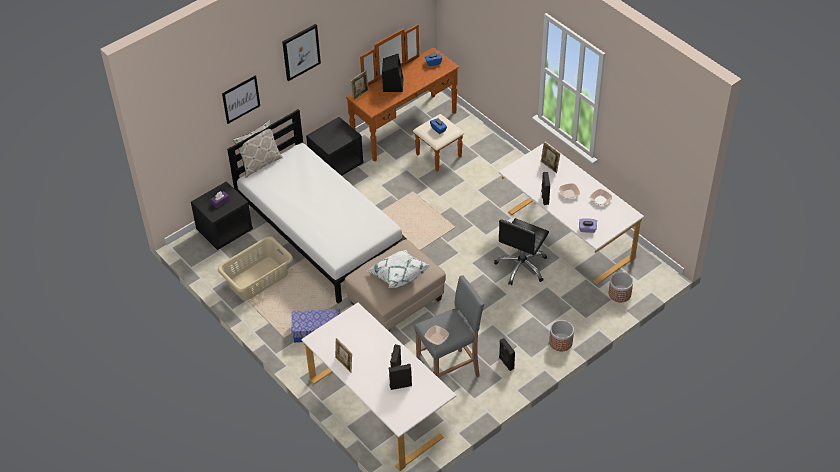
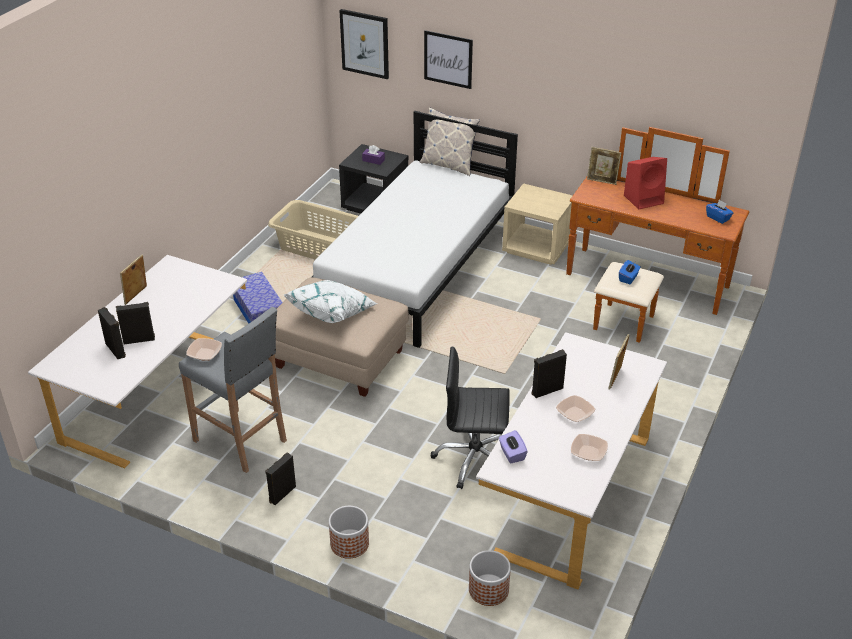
camera: 65 degrees right, 10 degrees down
(301, 52) = (542, 55): picture -> picture (365, 43)
(336, 164) = (537, 248): black nightstand -> beige nightstand
(393, 84) = (644, 199): black speaker -> red speaker

